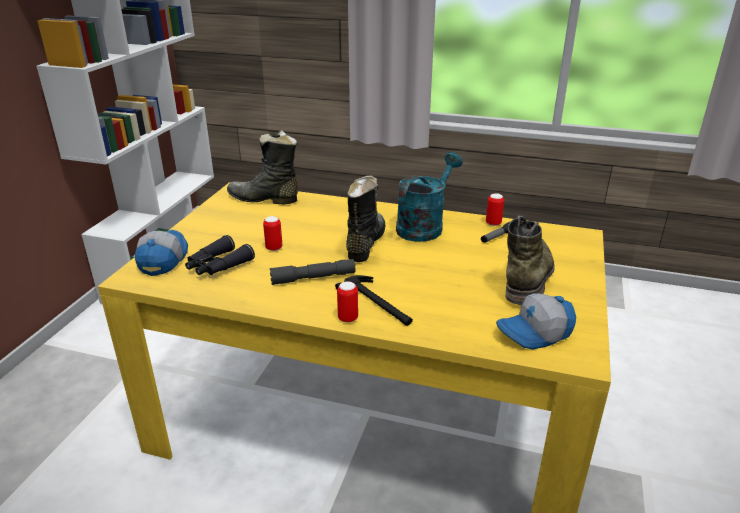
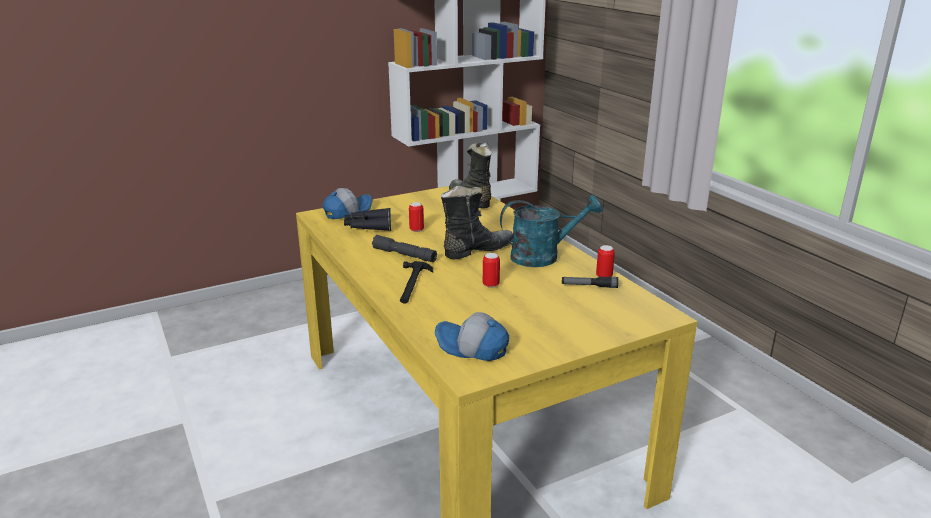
camera: 45 degrees right, 5 degrees down
(348, 318) = (378, 283): can -> can (491, 285)
(527, 276) = (547, 317): green boot -> none

